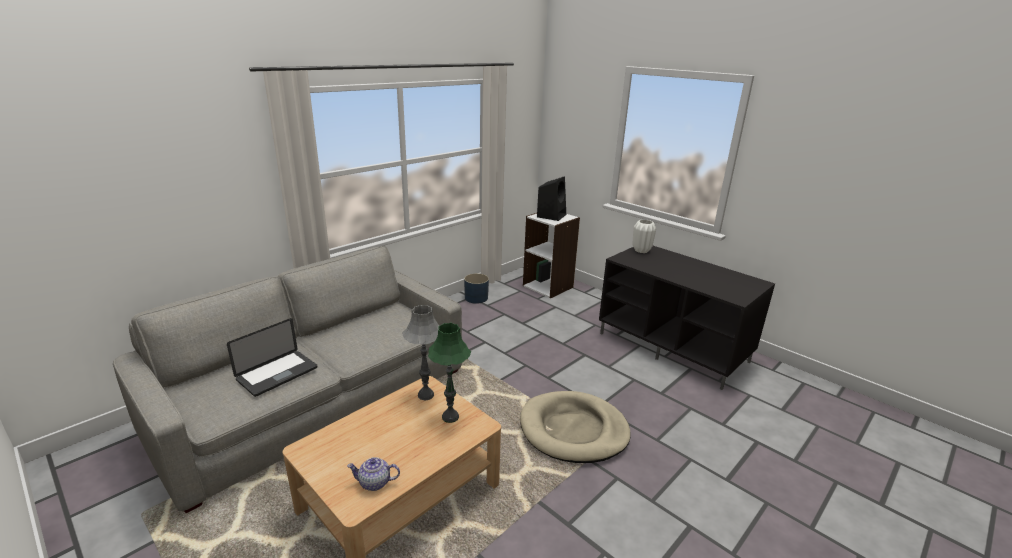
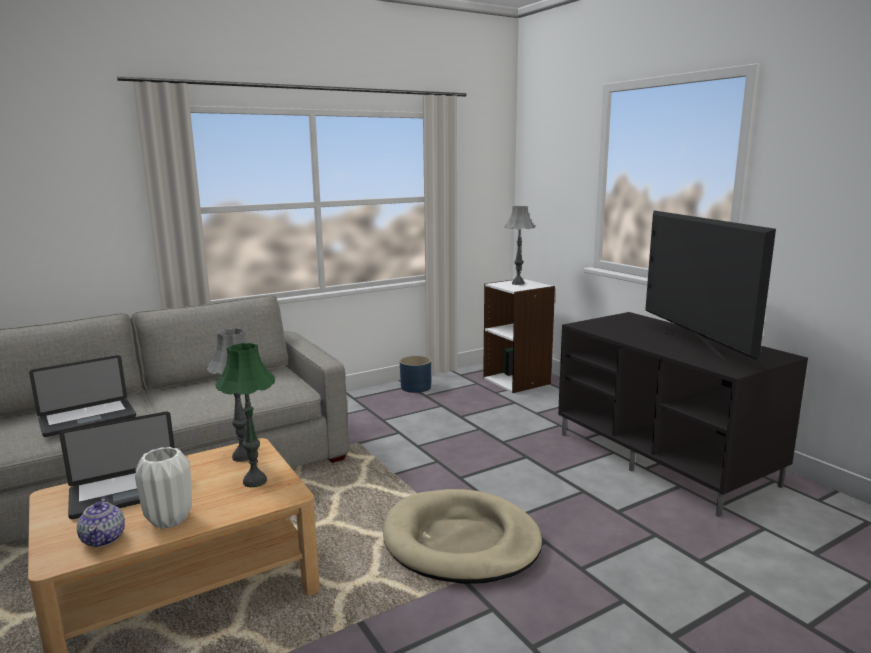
camera: 15 degrees right, 10 degrees down
(360, 439) = (127, 492): none -> laptop
(375, 483) = (104, 538): teapot -> teapot turned 120 degrees counterclockwise
(551, 215) = (518, 283): black speaker -> grey table lamp
(641, 250) = (620, 319): white vase -> white vase (169, 520)
(704, 277) = (694, 346): none -> television

